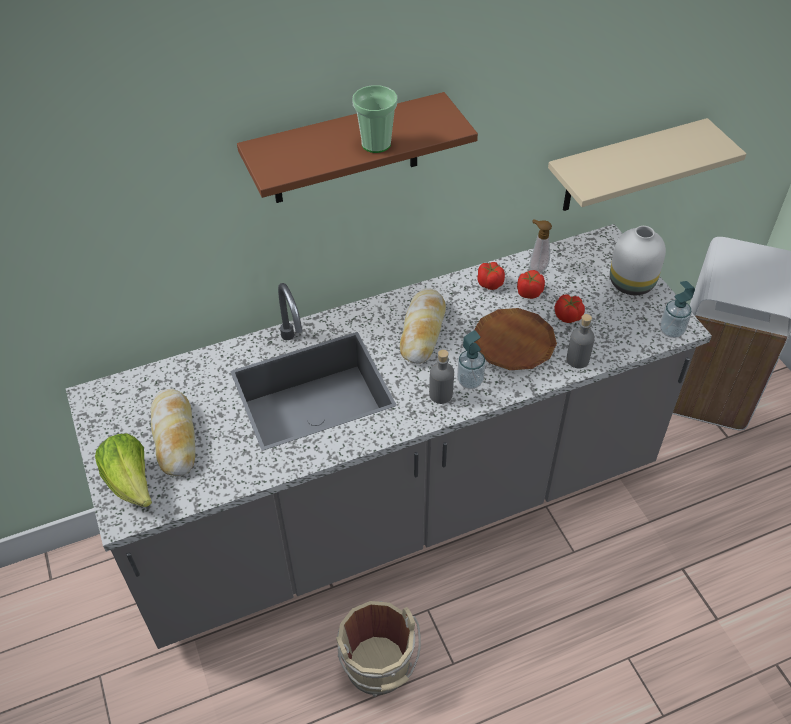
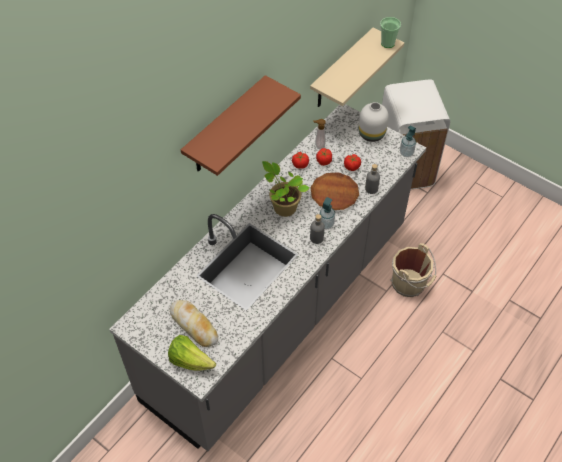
camera: 30 degrees left, 5 degrees up
(376, 144) = (255, 121): cup -> cup (387, 43)
(379, 668) = (326, 400): beige bucket -> beige bucket (410, 284)
(422, 331) = (283, 207): bread -> potted plant

